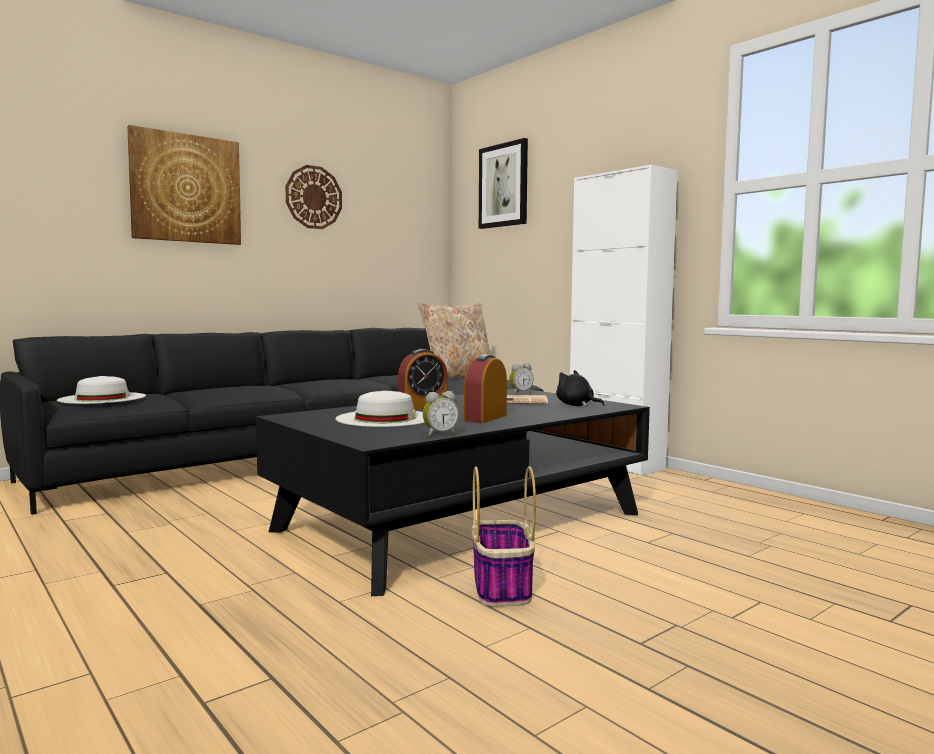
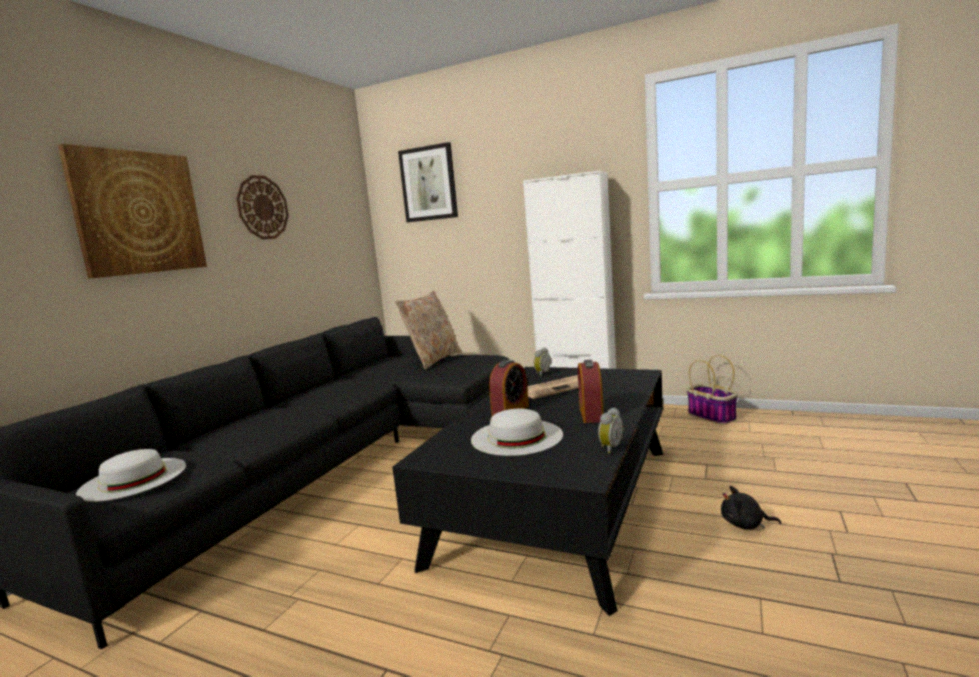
camera: 25 degrees left, 5 degrees up
(502, 587) = (684, 563): basket -> basket (712, 416)
(576, 405) = (615, 380): black plush toy -> black plush toy (745, 525)

